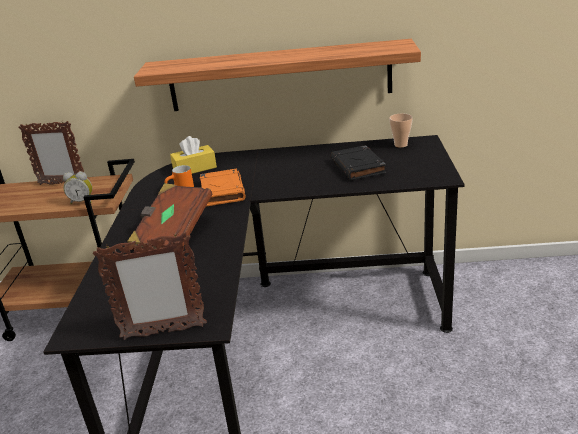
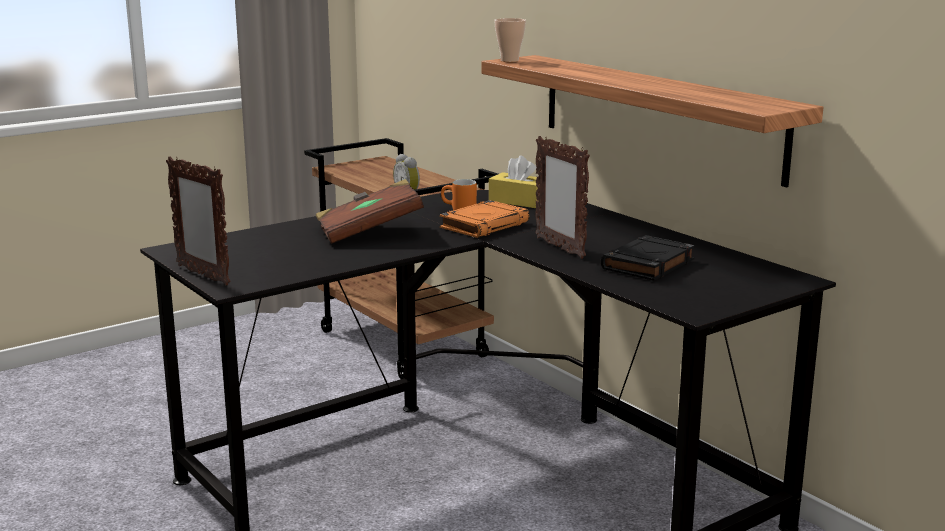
camera: 50 degrees right, 10 degrees down
(62, 184) = (430, 177): picture frame -> picture frame (559, 248)
(401, 145) = (758, 270): cup -> cup (509, 60)

